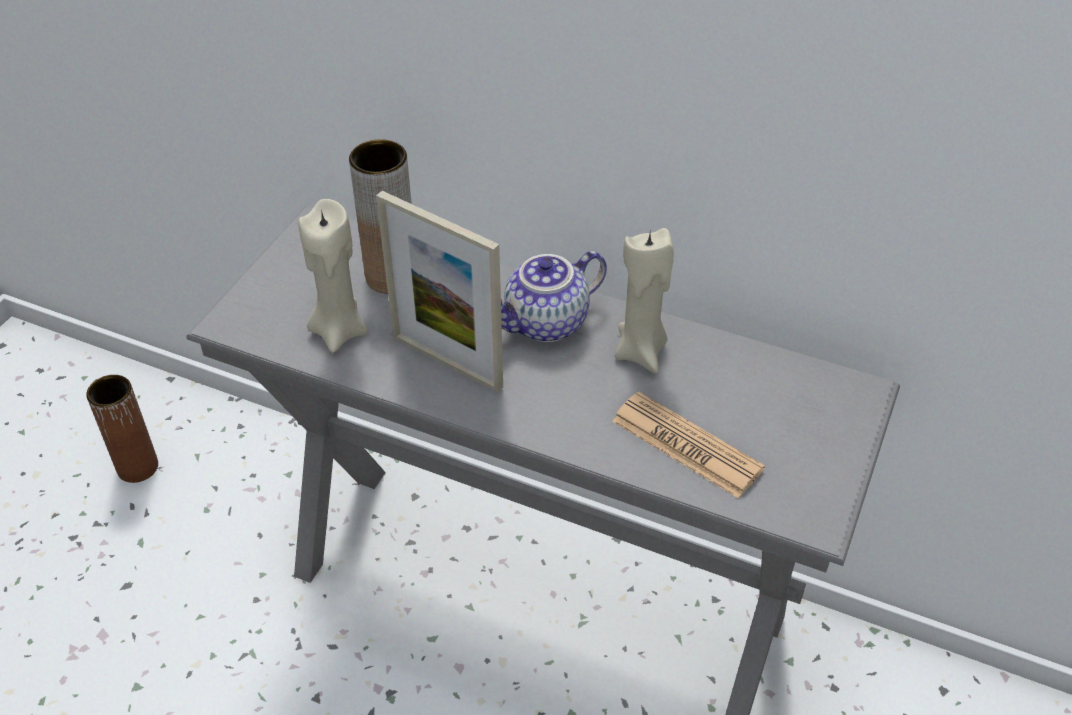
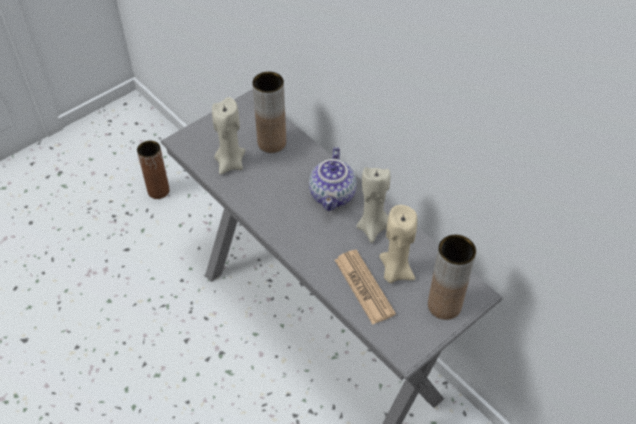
camera: 25 degrees right, 5 degrees up
(447, 362) = (272, 198): picture frame -> none
(546, 324) = (333, 196): teapot -> teapot turned 75 degrees counterclockwise
(719, 404) = (395, 271): none -> beige candle
(827, 427) = (444, 305): none -> brown vase

